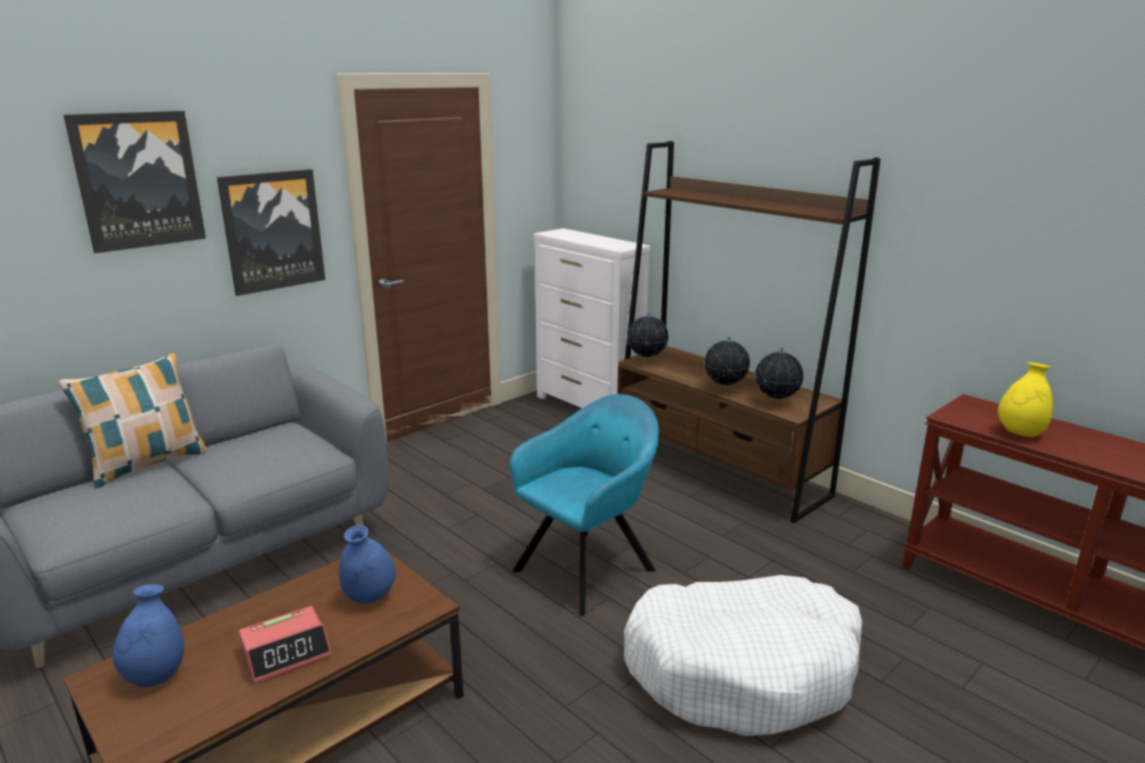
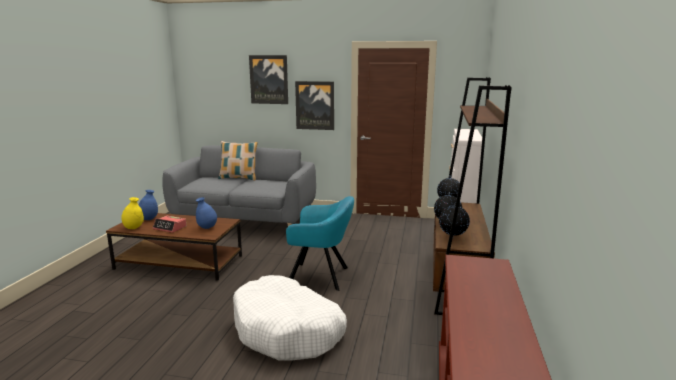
camera: 55 degrees right, 5 degrees down
(1020, 434) = (465, 280): yellow vase -> yellow vase (134, 228)

